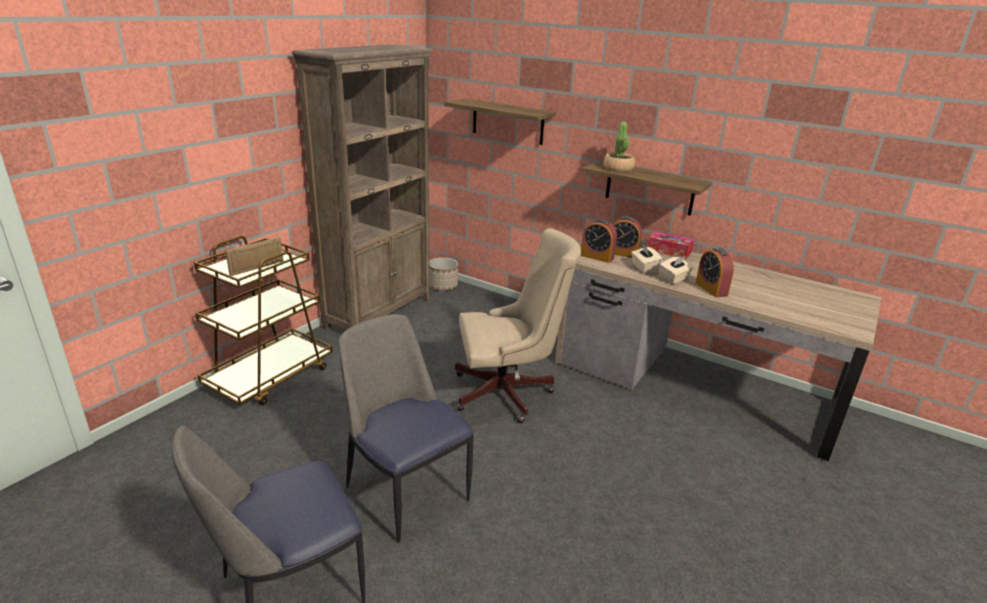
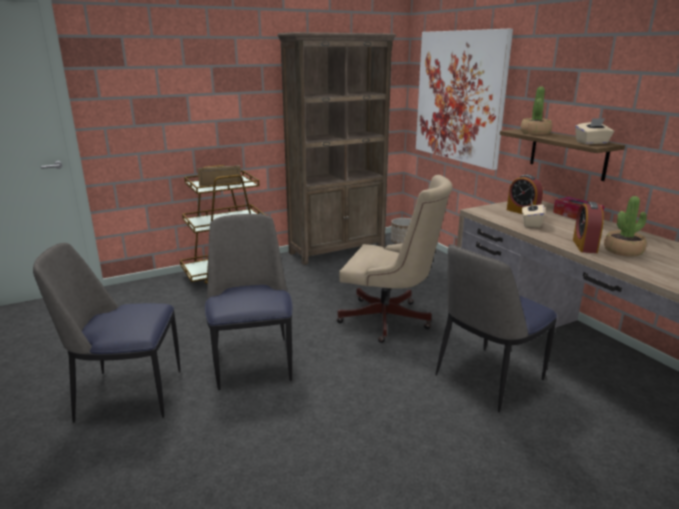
camera: 30 degrees right, 5 degrees down
(507, 121) = (460, 97): shelf -> picture
(597, 257) = (493, 211): alarm clock -> none
(643, 434) = (487, 379): none -> chair
(674, 279) = (552, 234): beige tissue box -> beige tissue box (592, 143)
(742, 289) = (623, 251): none -> potted plant

